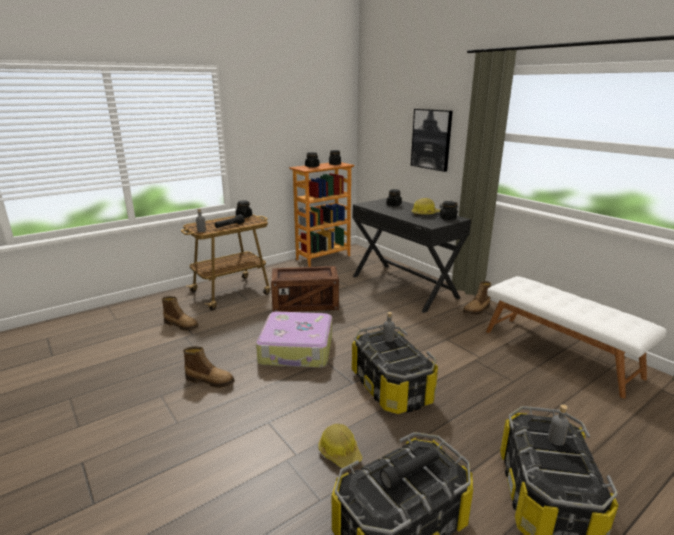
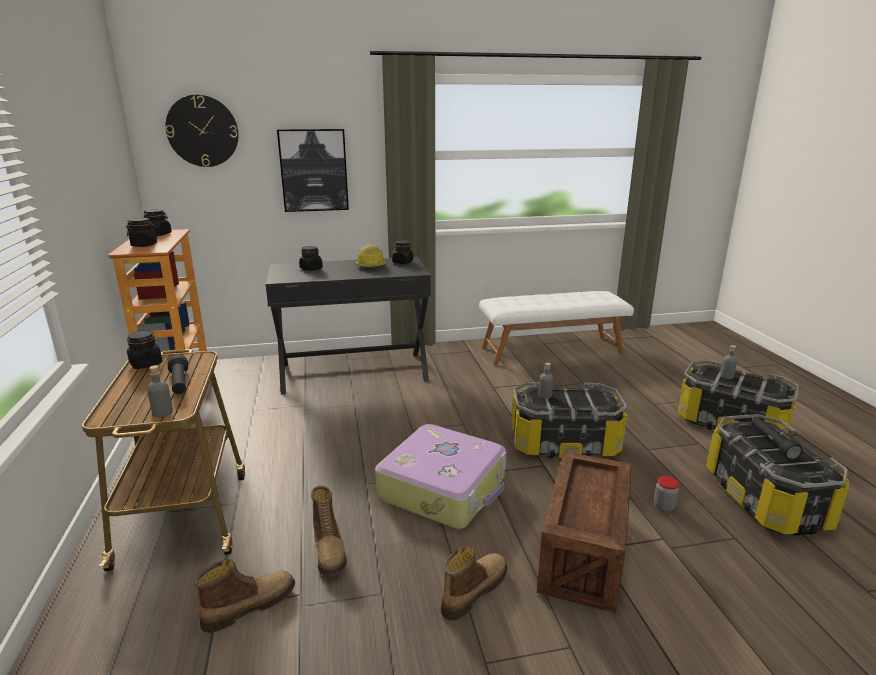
camera: 65 degrees left, 0 degrees up
(305, 304) = (319, 451): crate -> crate (583, 553)
(340, 452) = (664, 506): hard hat -> jar
(383, 107) = (202, 131): none -> wall clock
(477, 310) = (450, 354): boot -> boot (330, 551)

